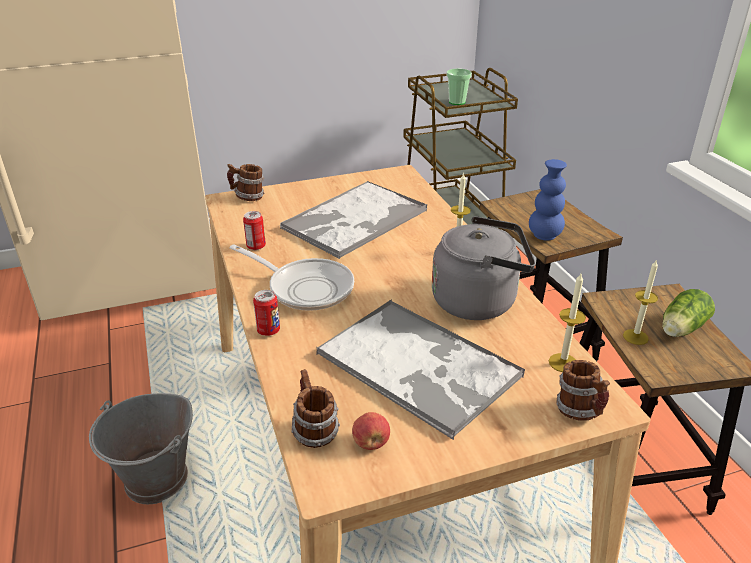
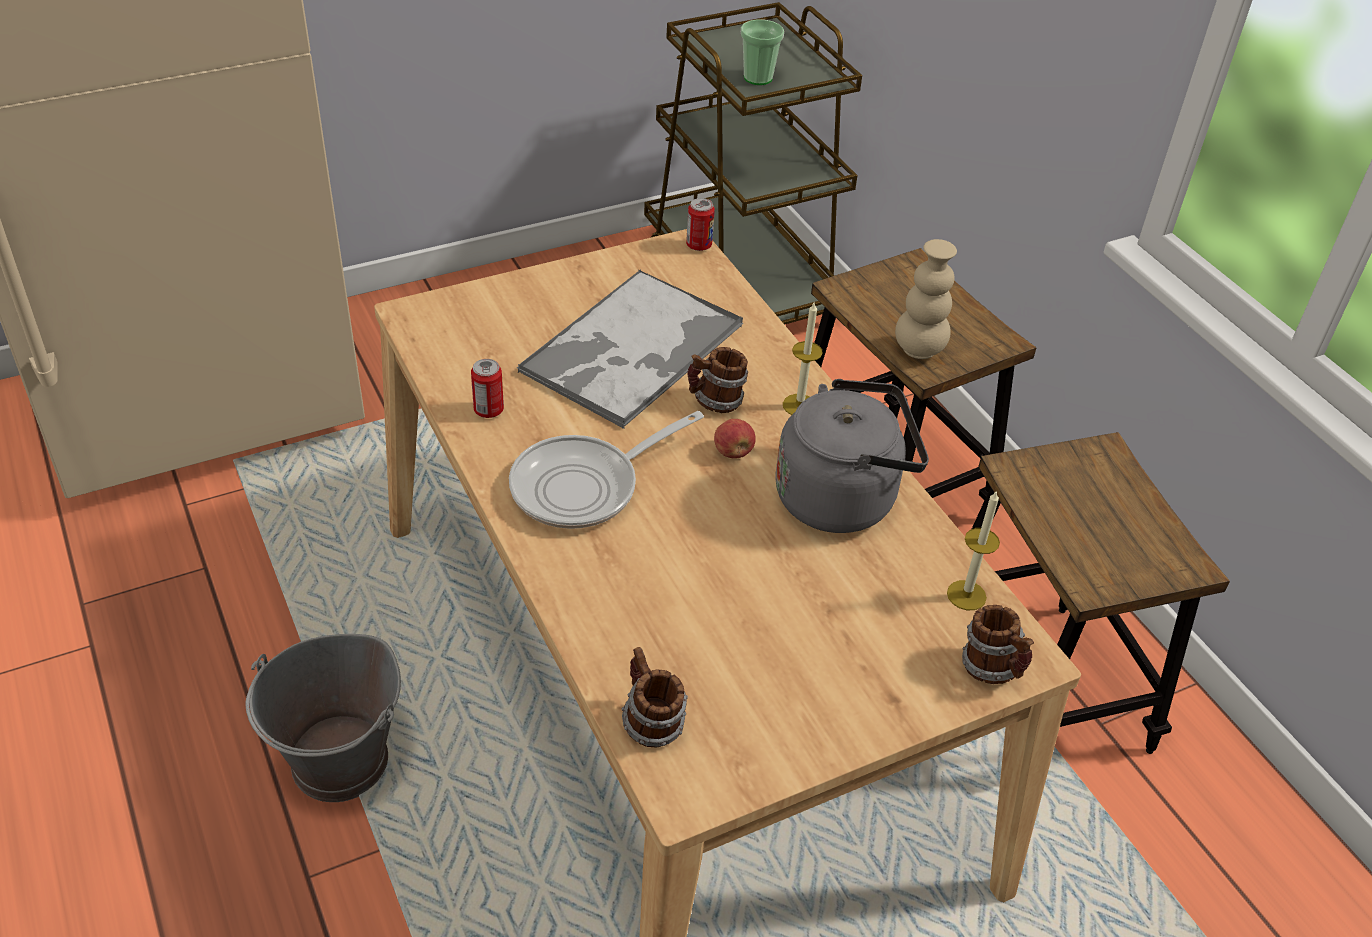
camera: 10 degrees left, 10 degrees up
(248, 197) = (448, 308): mug -> mug (715, 402)
(268, 330) = (548, 566): can -> can (699, 245)
(305, 288) = (584, 486): frying pan -> frying pan turned 120 degrees clockwise
(371, 443) = (729, 735): apple -> apple (733, 452)
(419, 366) = (773, 612): tray -> none
(544, 236) = (918, 350): blue vase -> beige vase
(635, 337) = (1057, 528): candle -> none
(680, 329) = (1119, 512): lettuce -> none

